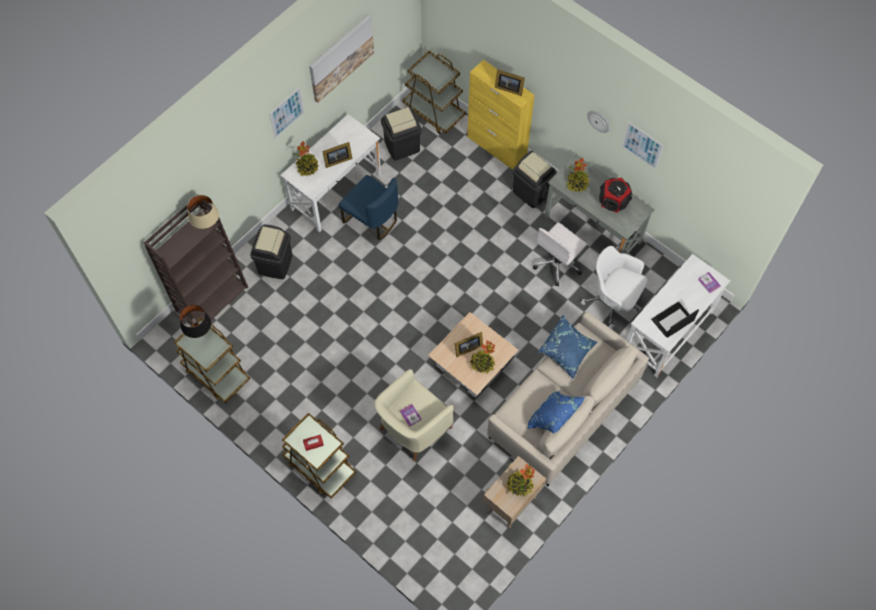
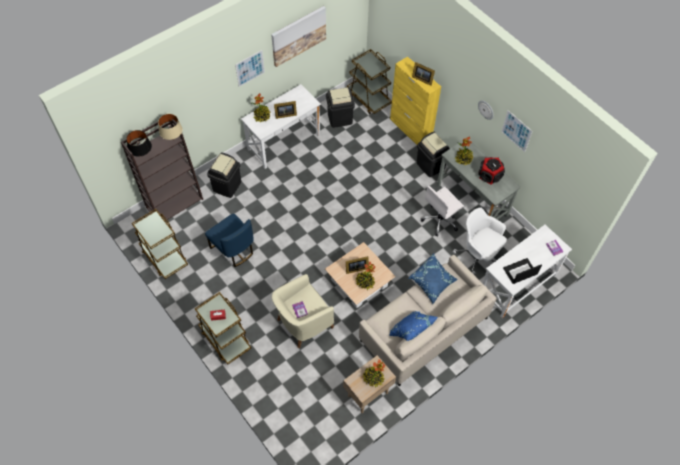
camera: 10 degrees right, 5 degrees down
(199, 332) = (153, 219): black table lamp -> black table lamp (143, 156)
(371, 219) = (306, 166): blue chair -> blue chair (233, 249)

